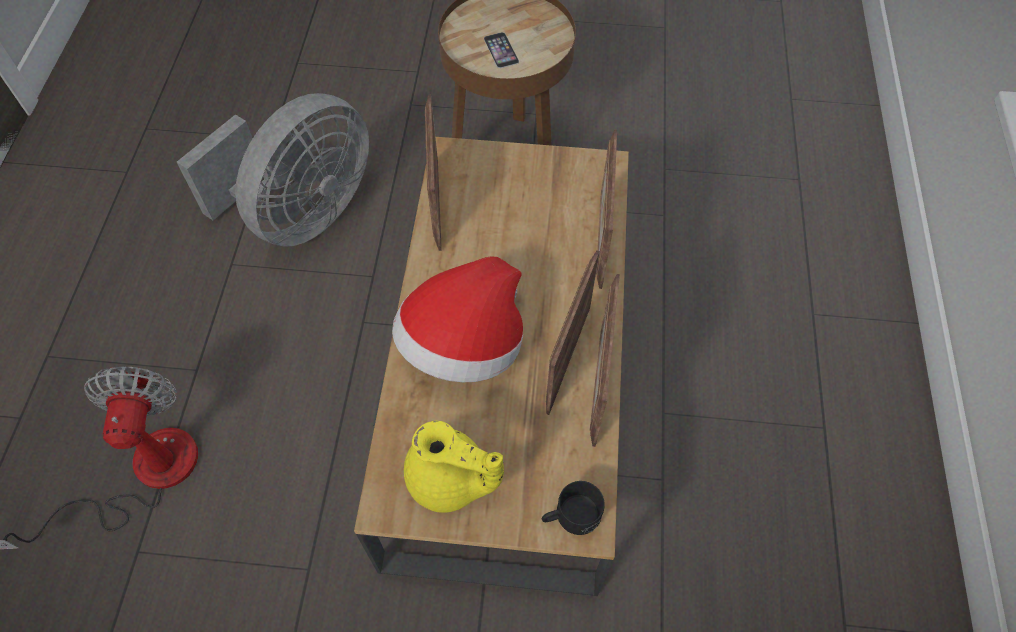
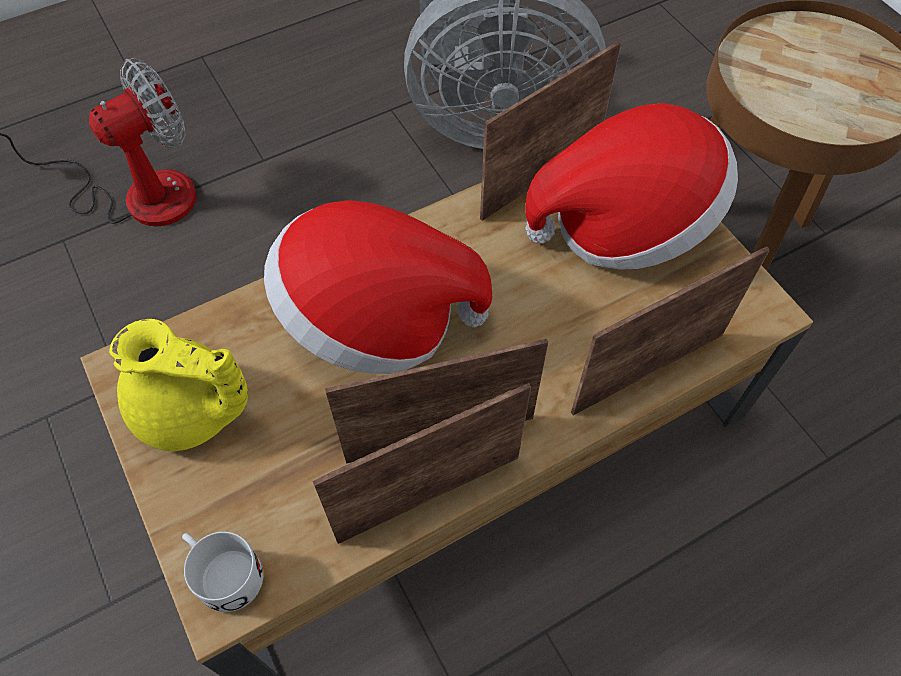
camera: 55 degrees right, 0 degrees up
(450, 480) = (192, 411): yellow teapot -> yellow teapot turned 60 degrees counterclockwise
(501, 50) = (790, 85): phone -> none
(502, 185) = (625, 222): none -> hat
(570, 516) = (222, 571): black mug -> white mug

